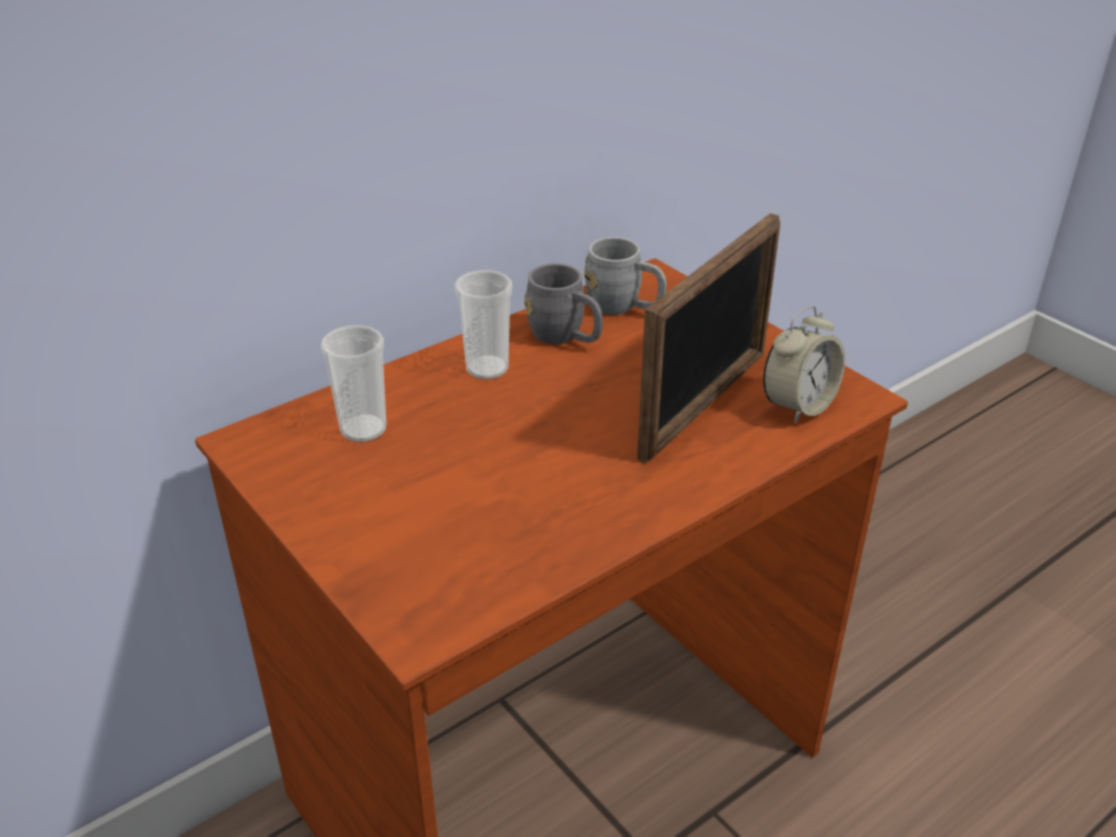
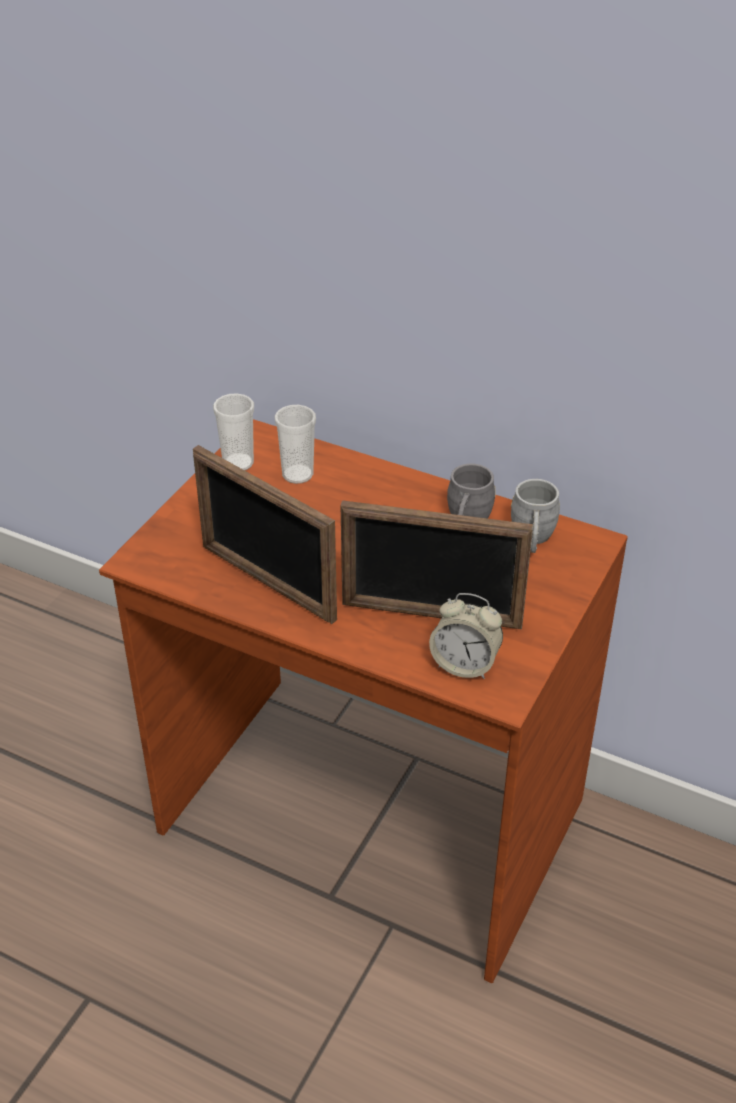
camera: 65 degrees right, 5 degrees up
(487, 368) = (400, 501): cup -> cup (238, 463)
(562, 513) = (267, 582): none -> picture frame

